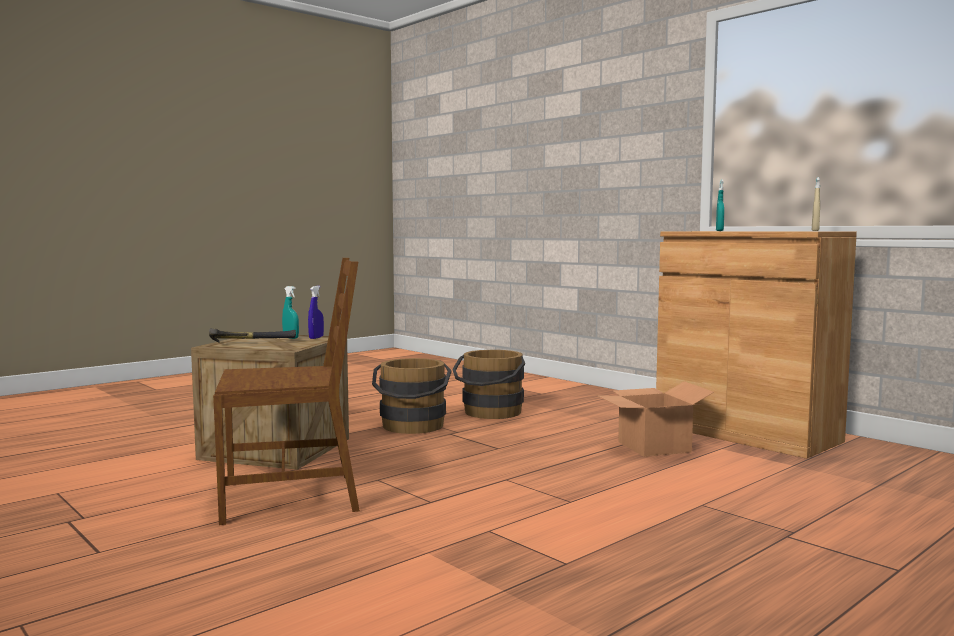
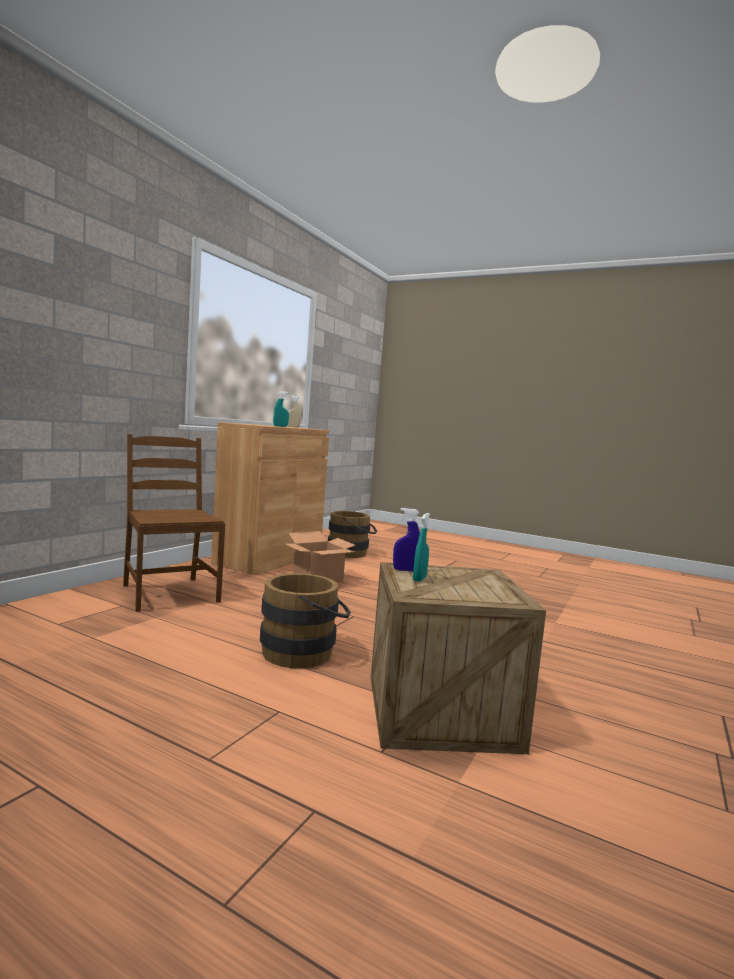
camera: 110 degrees left, 0 degrees up
(250, 343) = (478, 590): hammer -> none
(292, 497) = (543, 671): brown chair -> brown chair (168, 593)
(490, 413) = (228, 623): brown bucket -> brown bucket (351, 553)

